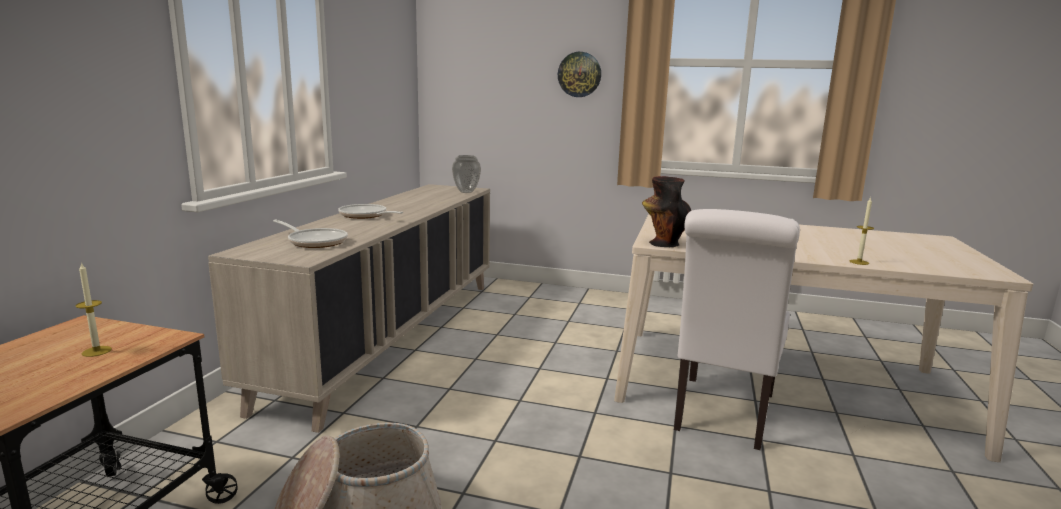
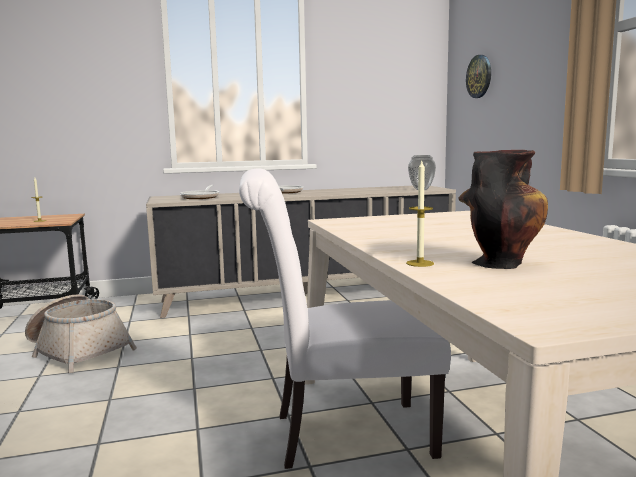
camera: 60 degrees right, 5 degrees down
(579, 74) = (545, 62): wall clock -> wall clock (479, 76)
(663, 243) = (340, 221): vase -> vase (499, 262)

